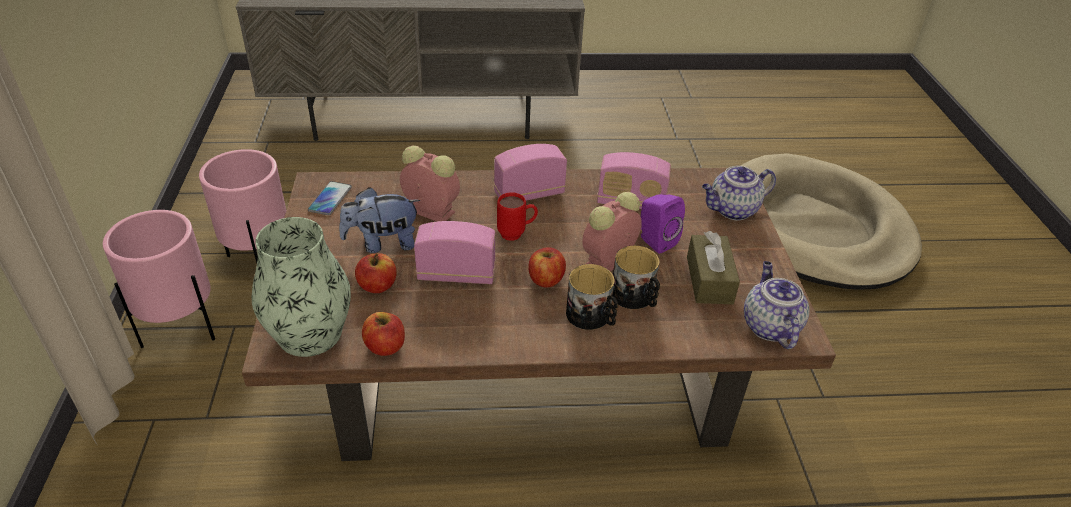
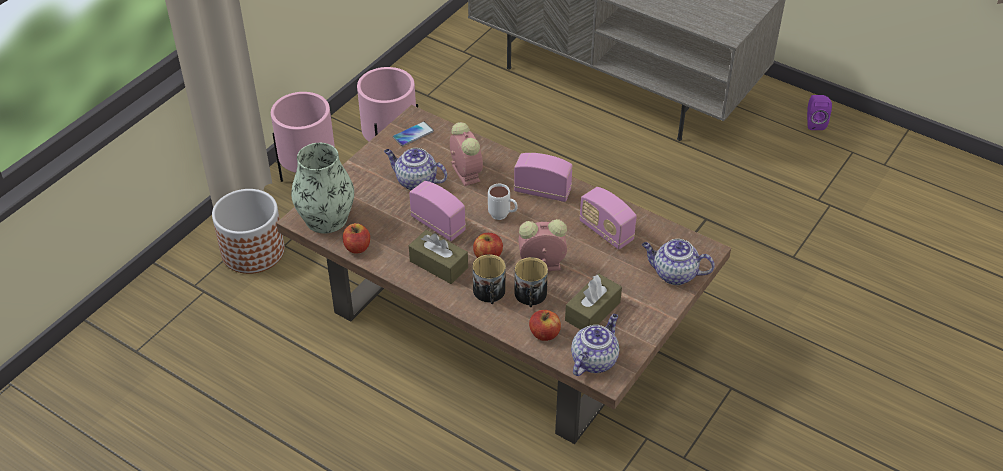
camera: 40 degrees right, 5 degrees up
(167, 447) = (252, 251): none -> planter
(377, 286) = (387, 208): apple -> apple (544, 334)
(382, 243) = (415, 181): plush toy -> teapot
(503, 316) = (438, 264): none -> brown tissue box
(517, 234) = (503, 216): red mug -> white mug
(654, 241) = (589, 267): purple speaker -> purple speaker (814, 123)
(814, 228) = (846, 339): beige dog bed -> none

